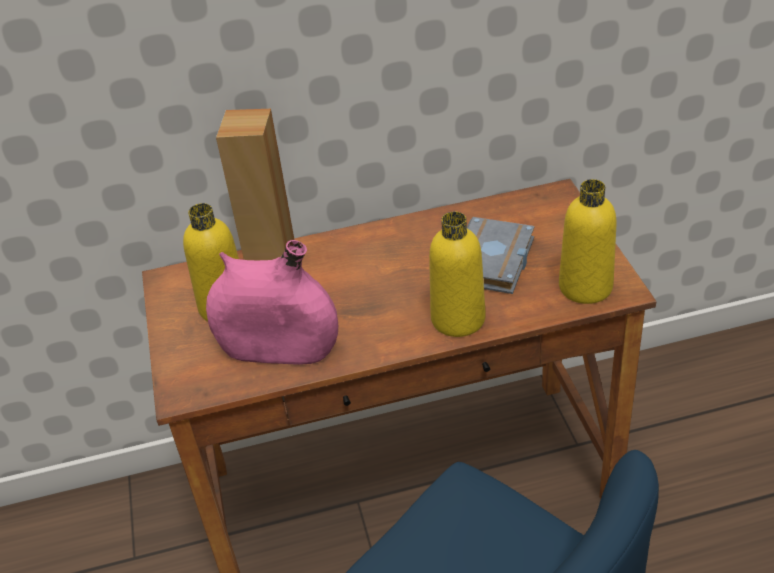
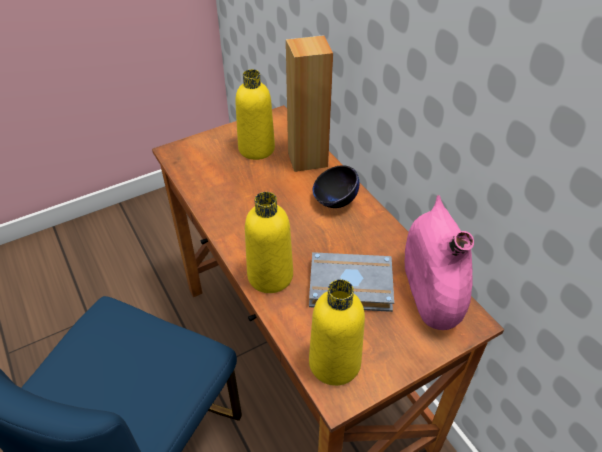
camera: 70 degrees right, 5 degrees up
(278, 349) = (220, 184): pink vase -> pink vase (430, 293)
(359, 252) = (334, 201): none -> black bowl

